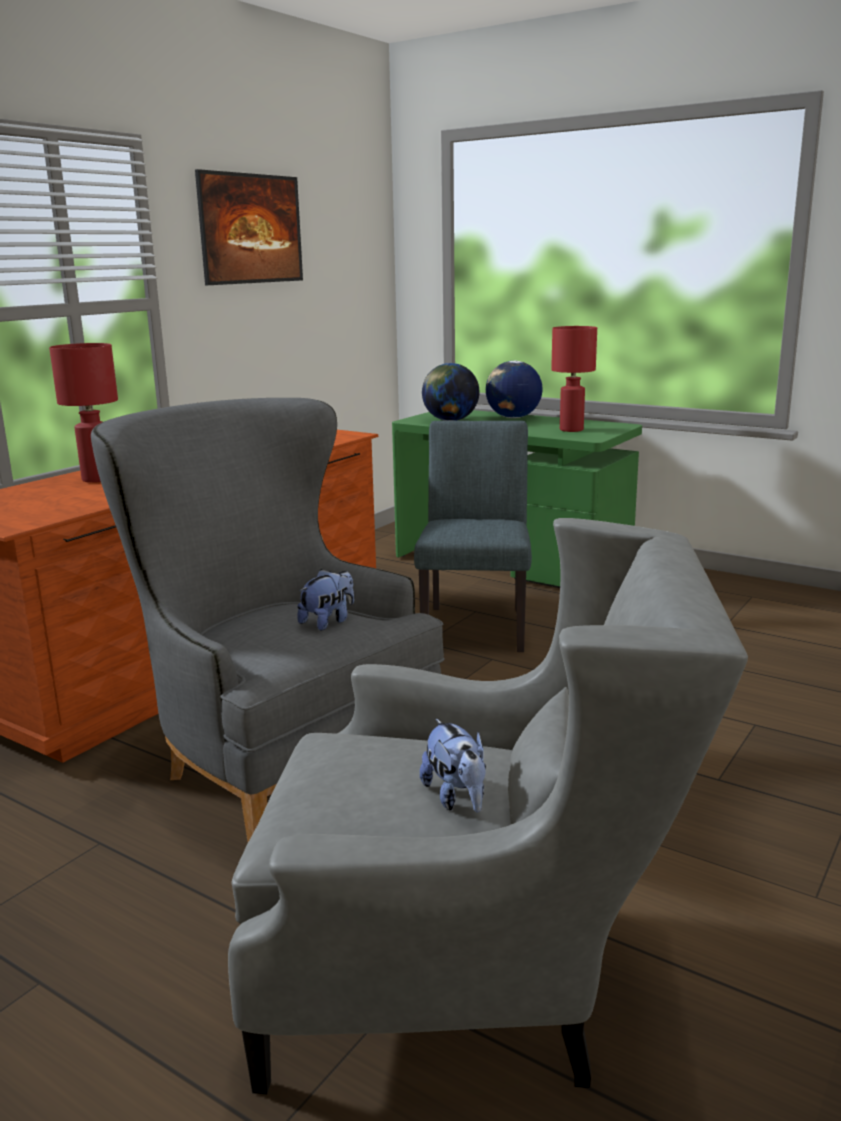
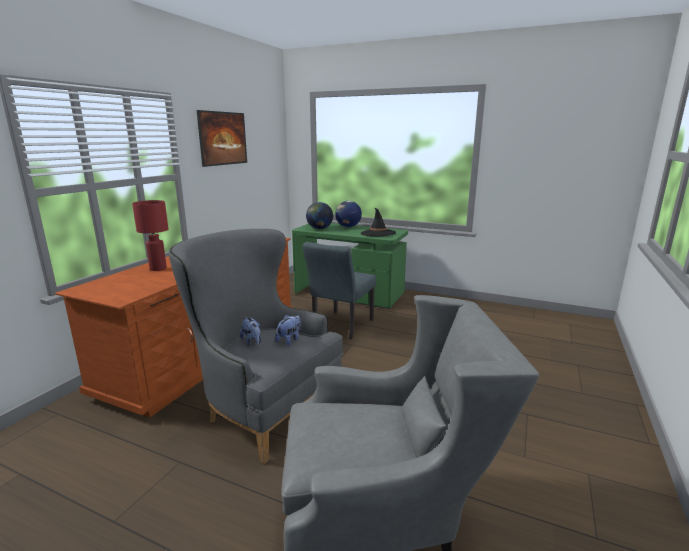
camera: 10 degrees left, 0 degrees up
(457, 798) = (382, 436): plush toy -> plush toy (252, 342)
(476, 624) = (340, 327): grey chair -> grey chair turned 150 degrees counterclockwise
(572, 430) = (378, 233): red table lamp -> black hat

